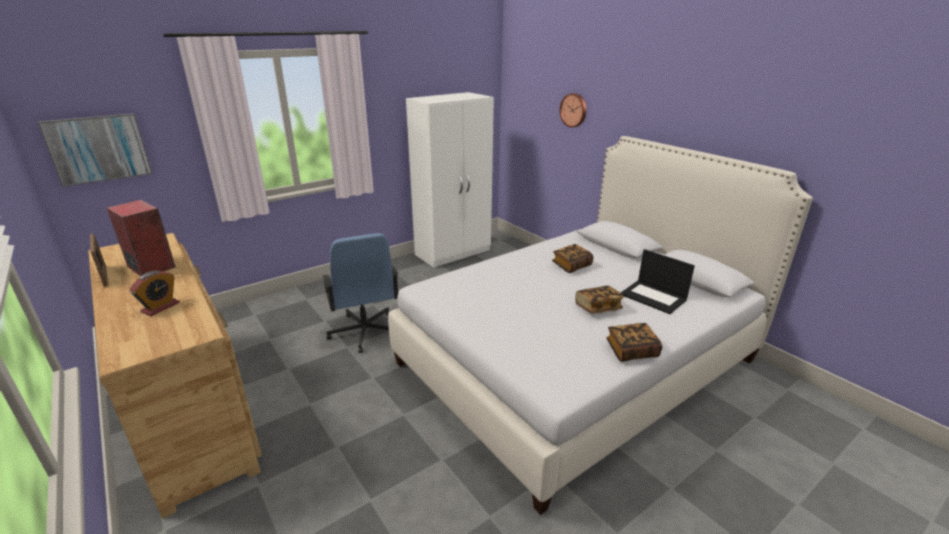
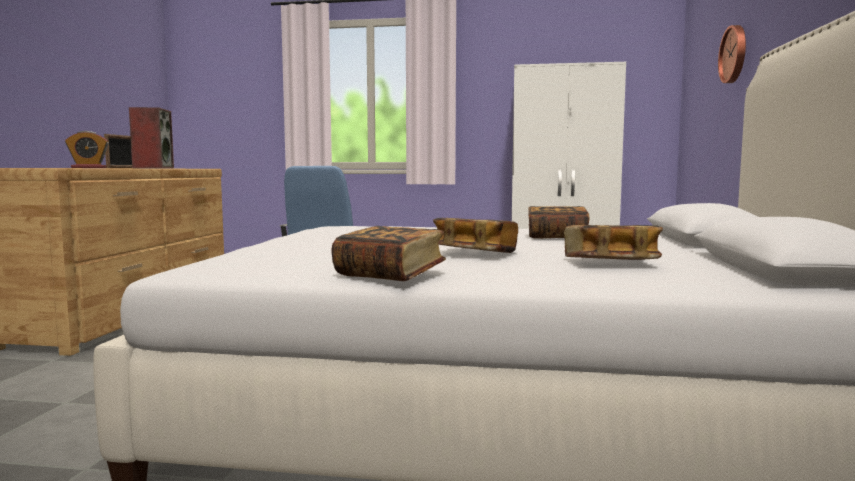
camera: 45 degrees right, 20 degrees down
(98, 148) = (214, 101): picture -> none
(654, 297) = (610, 263): laptop -> book

